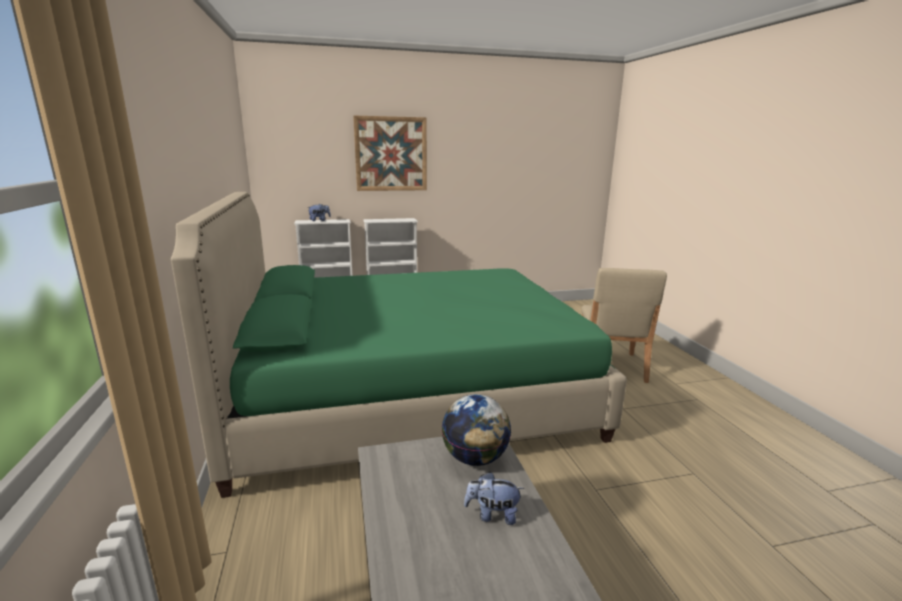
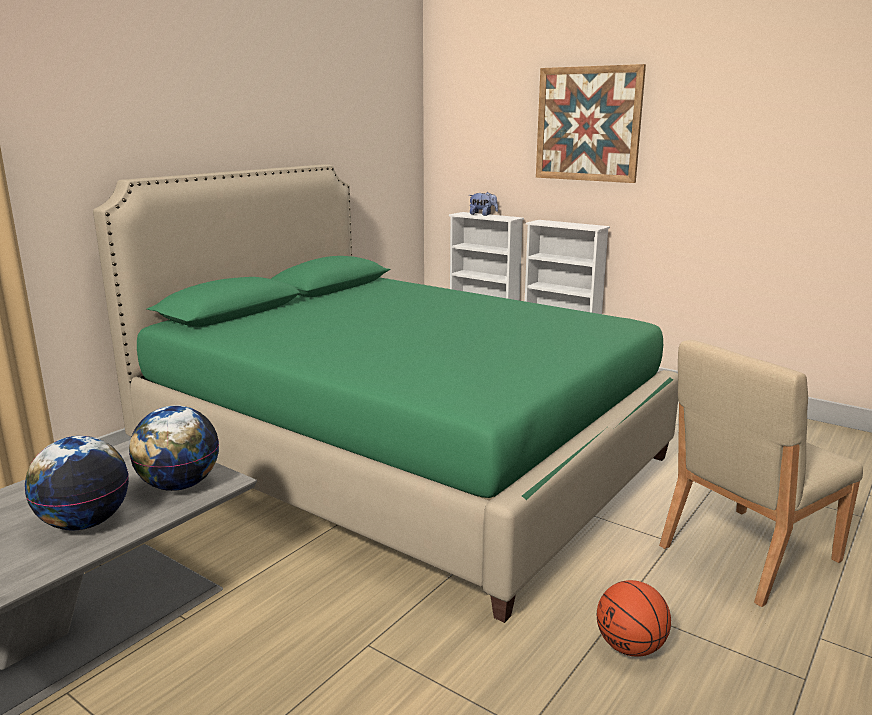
camera: 50 degrees right, 0 degrees up
(492, 515) = (85, 523): plush toy -> globe
(653, 421) = (630, 647): none -> basketball

